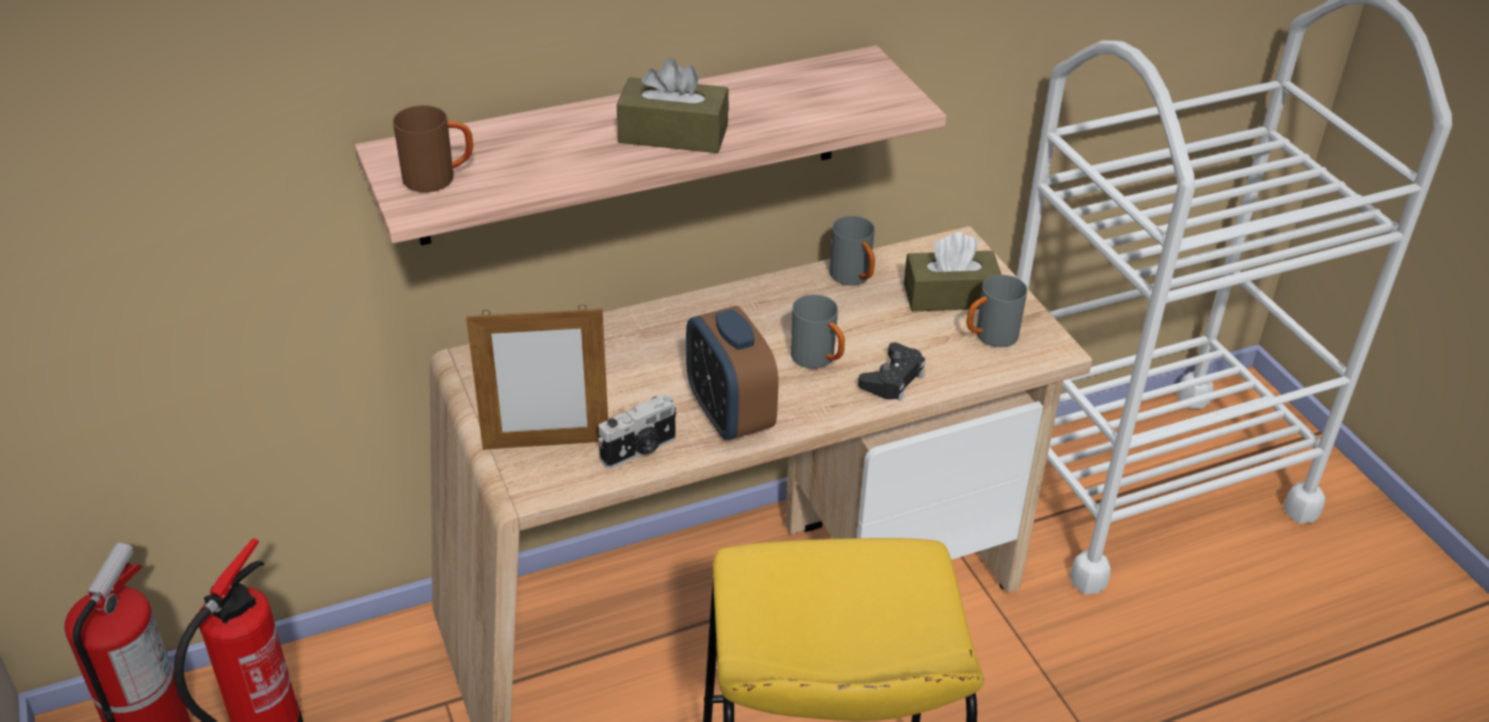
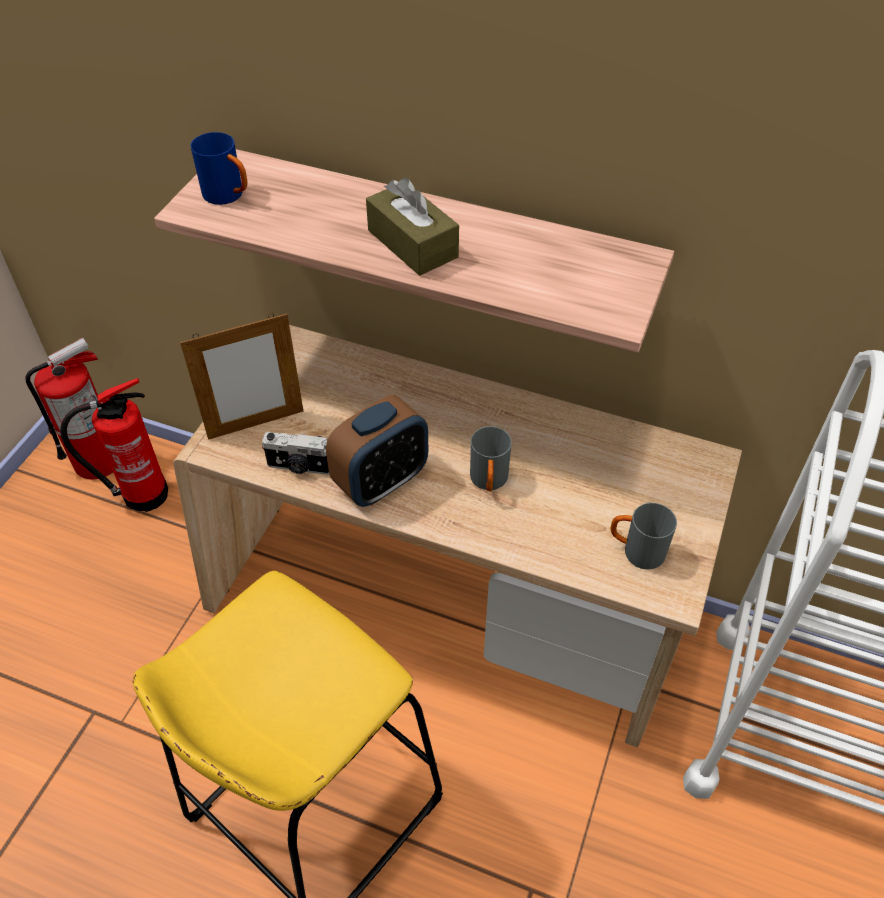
camera: 45 degrees right, 10 degrees up
(439, 178) = (229, 196): brown mug -> blue mug
(546, 444) = (256, 424): picture frame -> picture frame turned 60 degrees counterclockwise
(729, 415) = (381, 481): alarm clock -> alarm clock turned 150 degrees counterclockwise
(854, 279) = (594, 437): grey mug -> none
(893, 379) = (521, 533): black game controller -> none
(950, 296) = (649, 497): brown tissue box -> none

